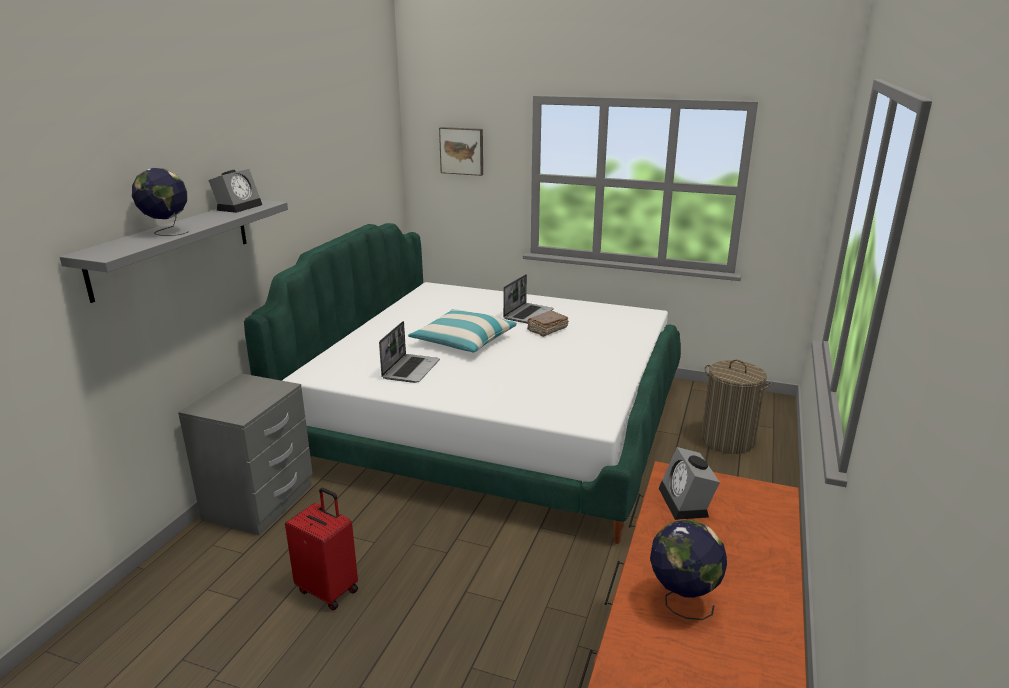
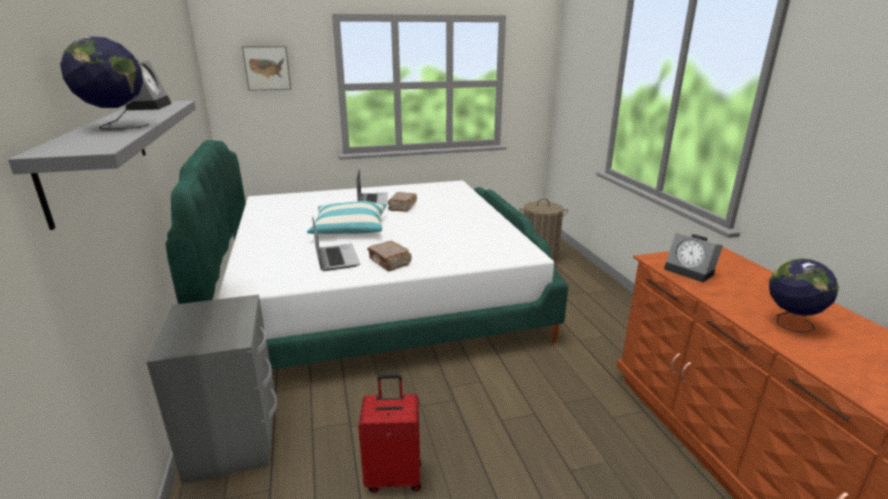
camera: 35 degrees left, 0 degrees up
(449, 388) = (390, 262): none -> brown book

